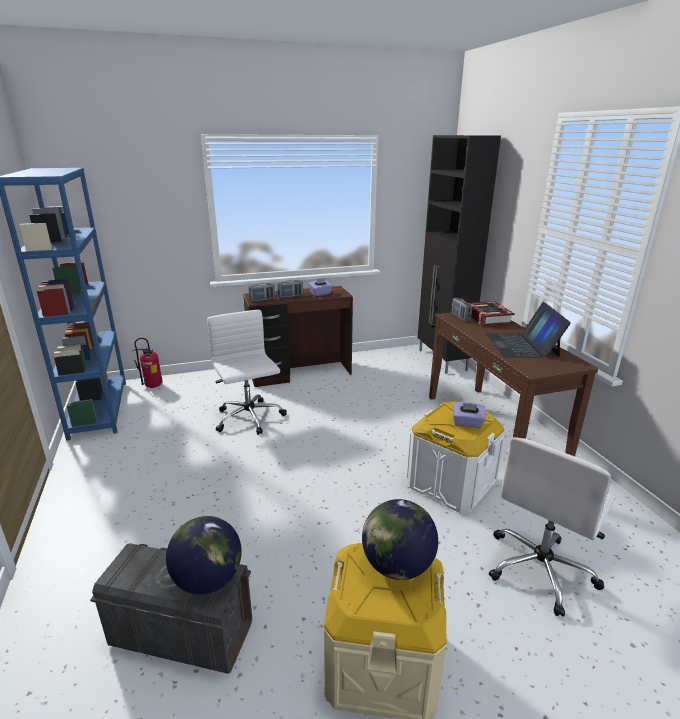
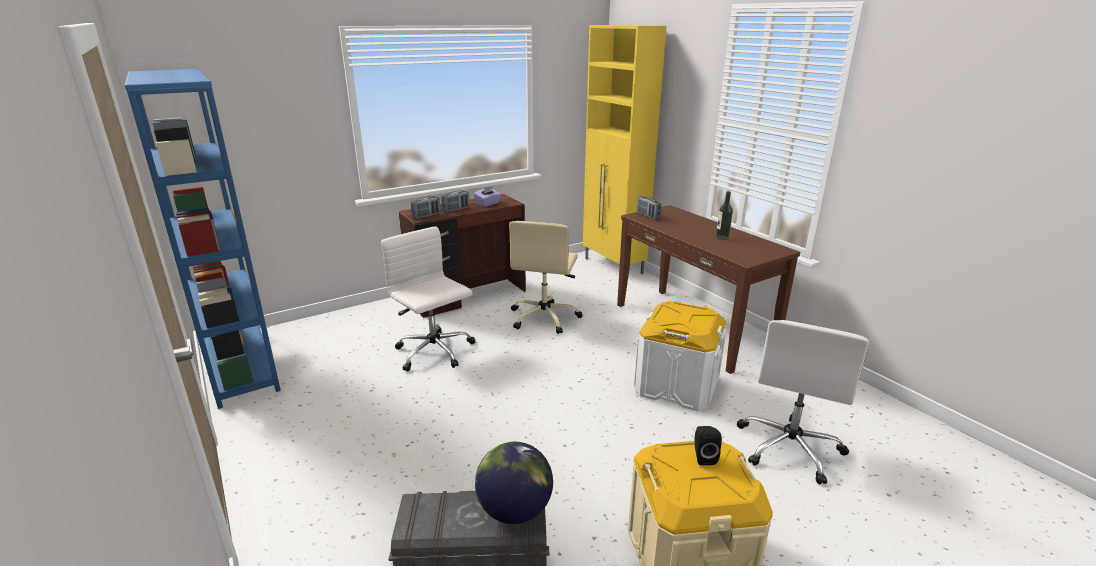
camera: 15 degrees left, 0 degrees up
(153, 386) = (297, 332): fire extinguisher -> none
(357, 400) = (544, 317): none -> beige office chair
(397, 566) = (703, 457): globe -> black speaker
(442, 360) = (613, 266): black cabinet -> yellow cabinet
(467, 423) = (694, 320): purple tissue box -> none
(487, 318) = (674, 215): book -> none
(522, 345) = (722, 237): laptop -> bottle

